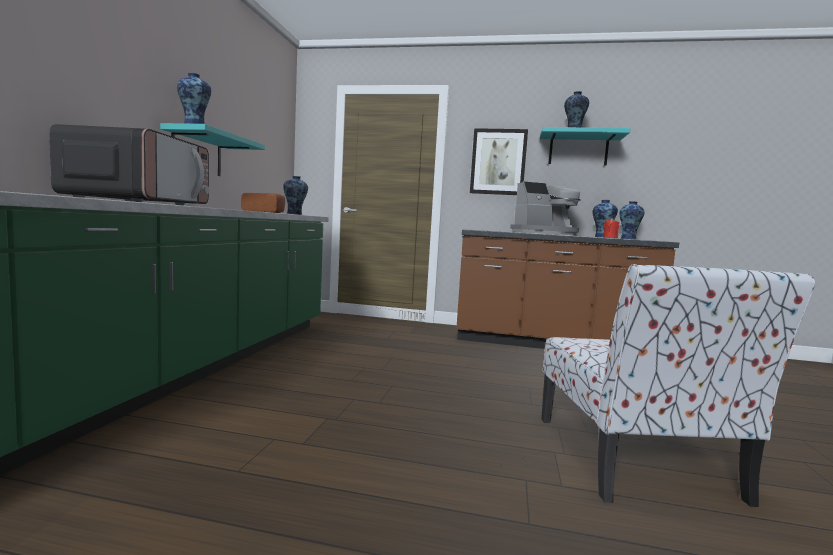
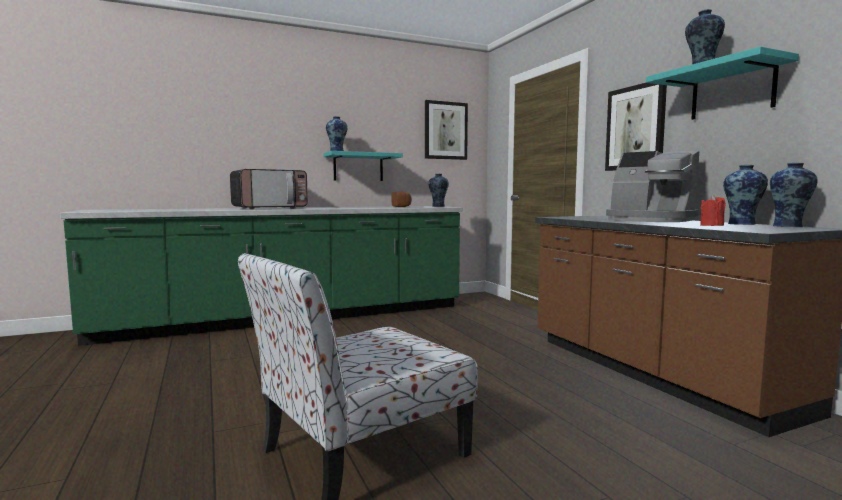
camera: 55 degrees right, 0 degrees up
(269, 125) = (445, 130): none -> picture

